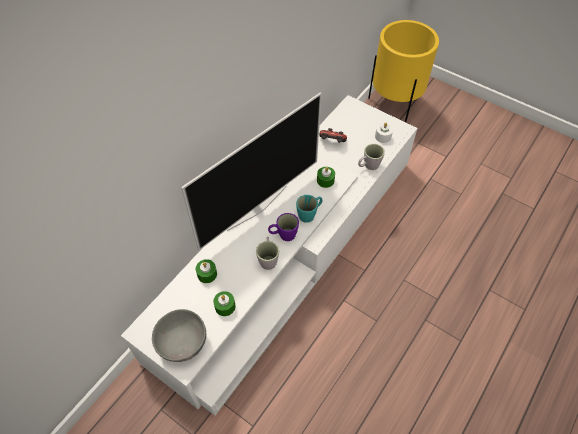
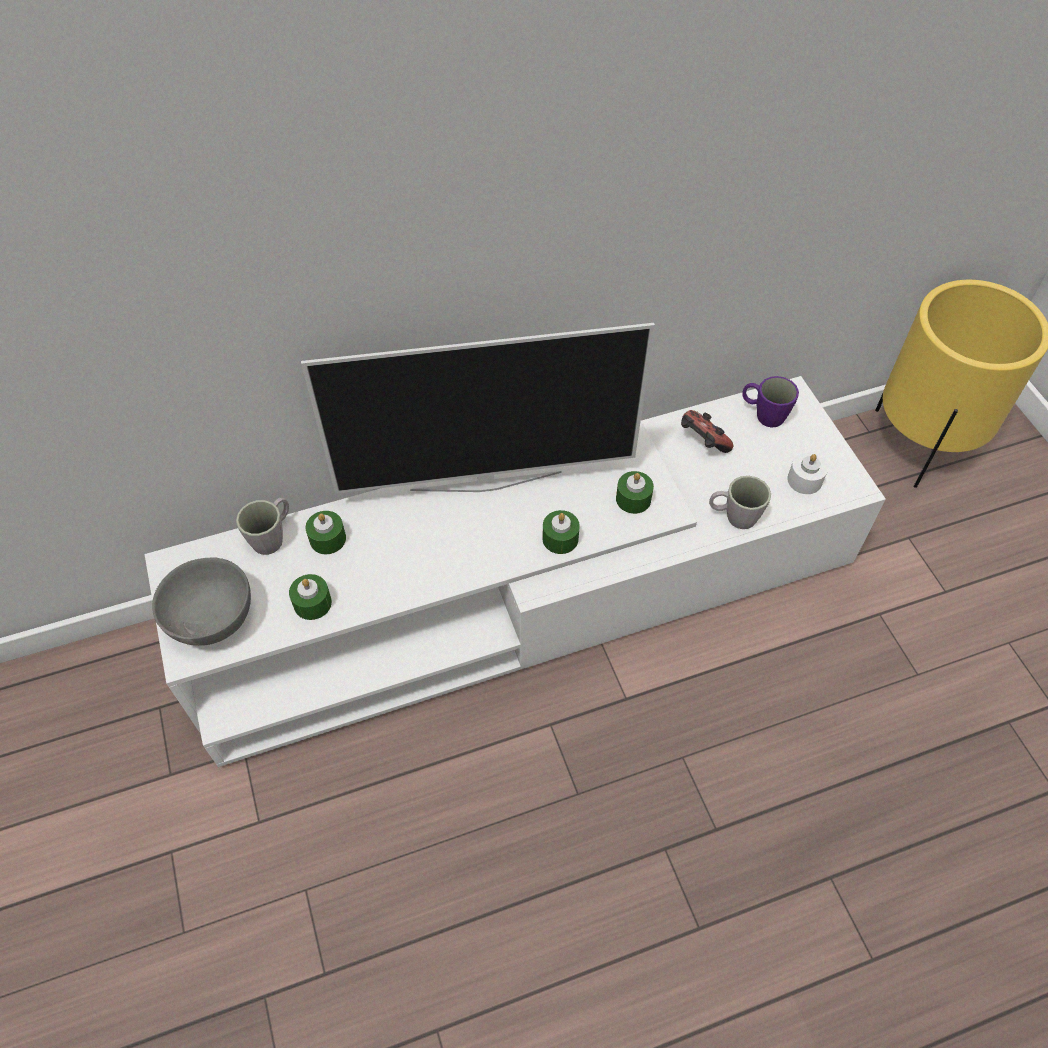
camera: 35 degrees right, 0 degrees up
(268, 259) = (435, 570): grey mug -> grey mug (272, 536)
(283, 235) = (490, 547): purple mug -> purple mug (763, 414)
(309, 214) = (560, 538): turquoise mug -> green candle

